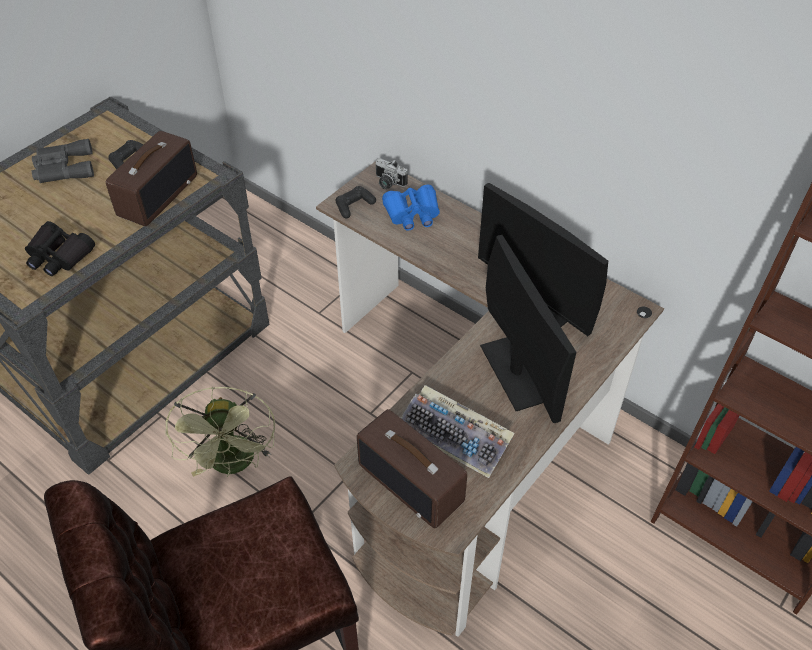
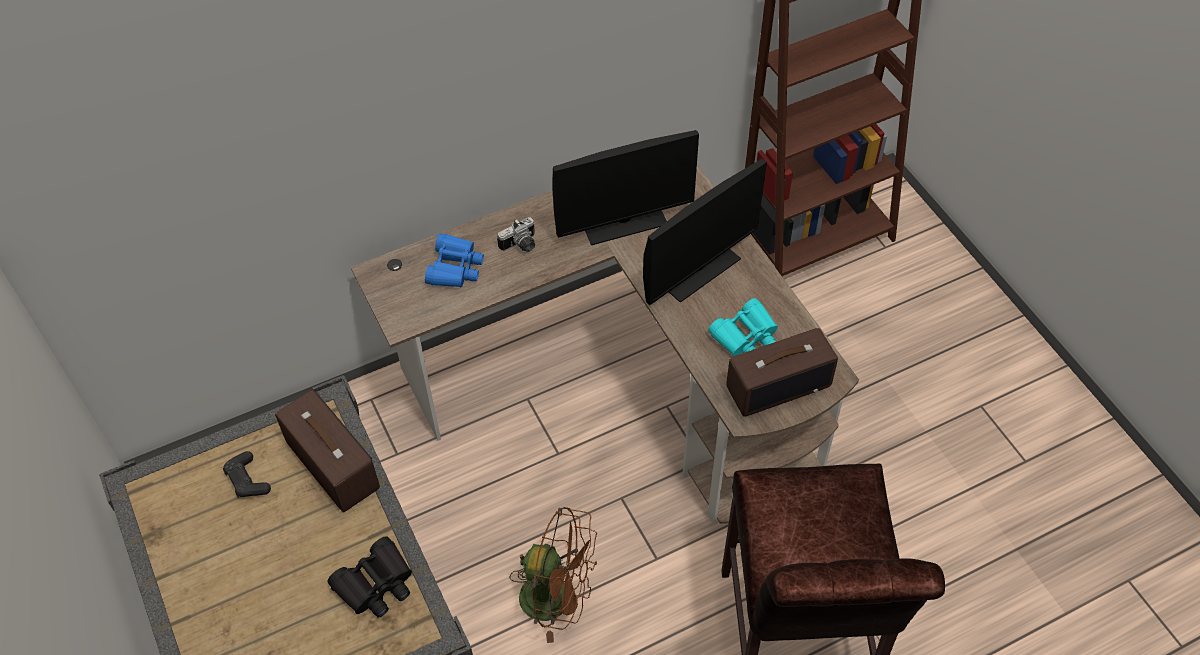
camera: 65 degrees left, 5 degrees up
(62, 168) = (212, 554): grey binoculars -> none
(234, 464) = (557, 598): green fan -> brown fan
(354, 206) = (412, 311): black game controller -> none
(387, 183) = (396, 271): camera -> camera (521, 245)
(457, 436) = (745, 336): keyboard -> turquoise binoculars
(515, 372) = (698, 269): monitor -> monitor turned 135 degrees clockwise

